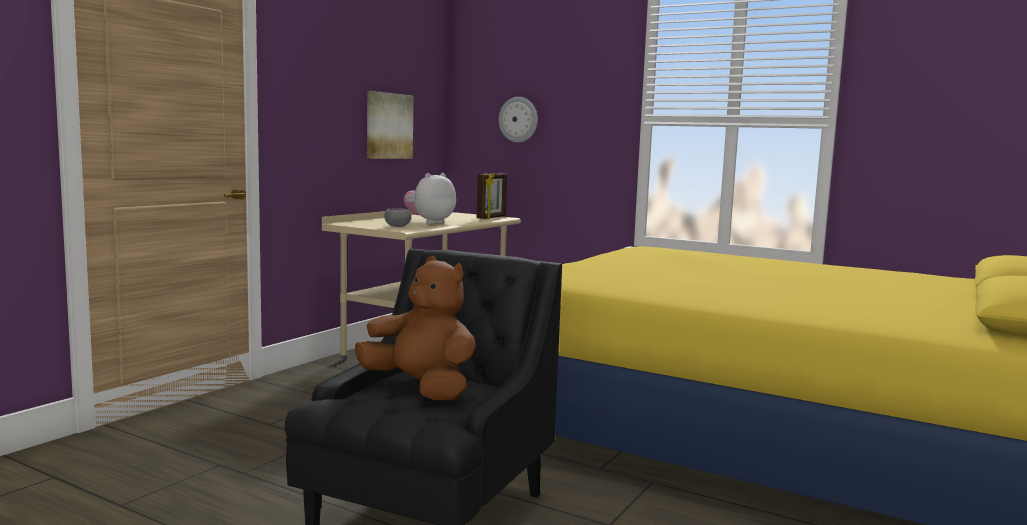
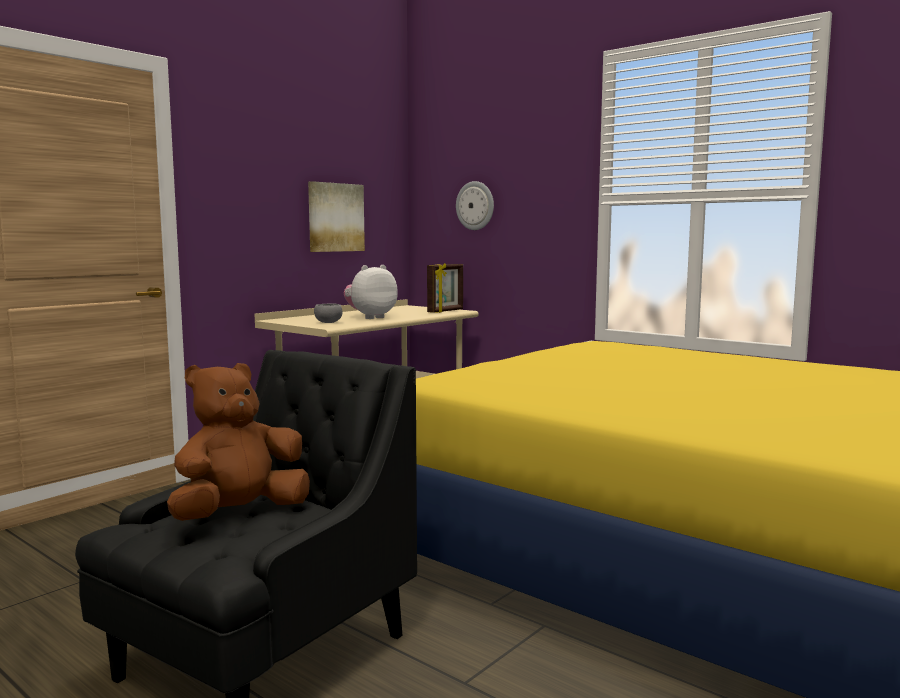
camera: 10 degrees right, 0 degrees up
(421, 389) = (240, 514): brown plush toy -> brown plush toy turned 90 degrees counterclockwise

